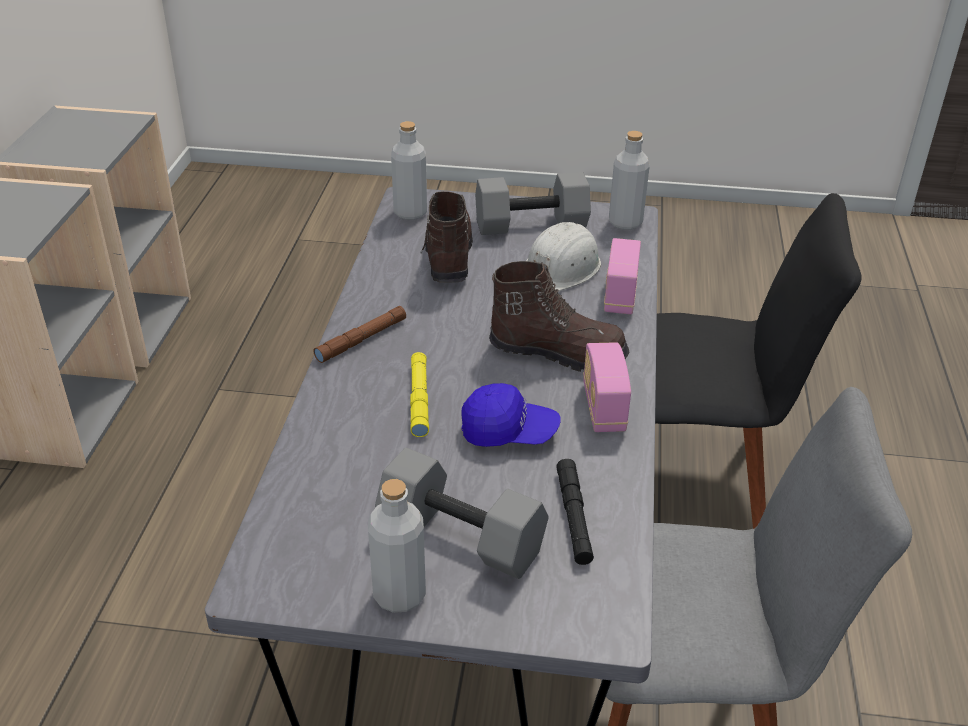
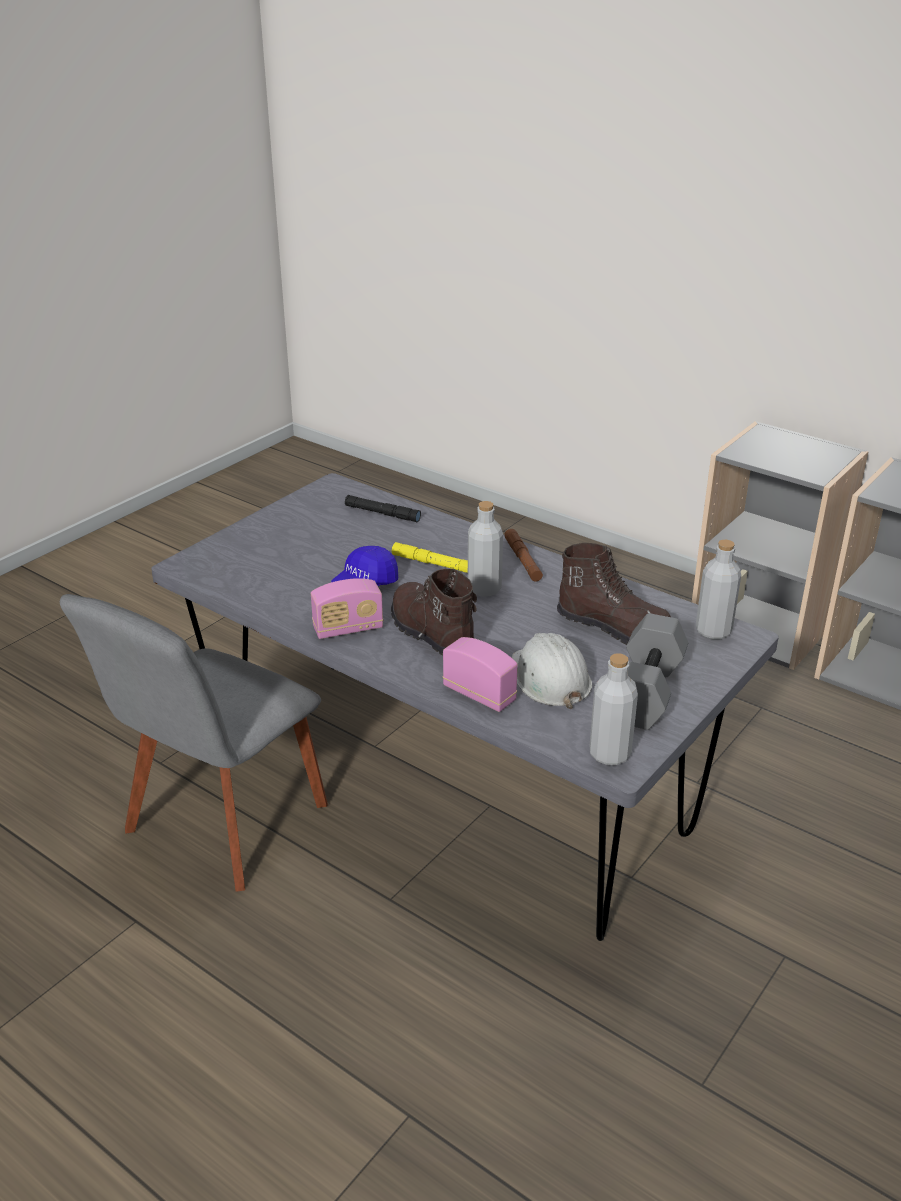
camera: 120 degrees right, 5 degrees down
(399, 594) = (281, 517): grey bottle -> grey bottle (484, 589)
(458, 537) = (298, 543): grey dumbbell -> none
(558, 352) = (431, 634): brown boot -> brown boot turned 105 degrees clockwise
(573, 516) = (268, 582): black flashlight -> black flashlight (382, 513)
(603, 408) = (348, 629): radio -> radio turned 135 degrees clockwise
(700, 481) = (433, 971): black chair -> none

